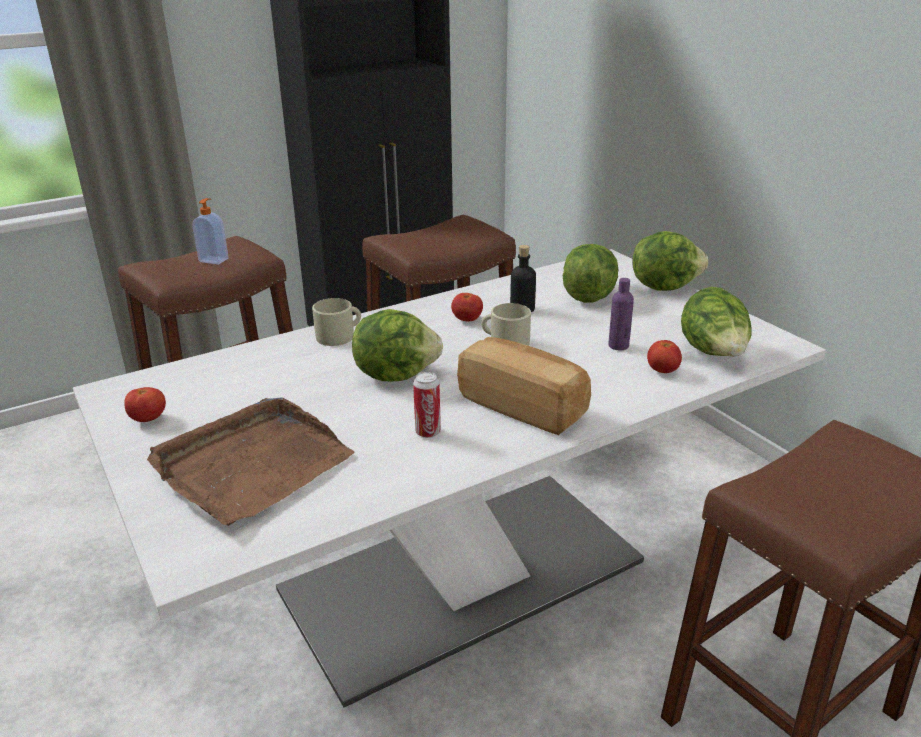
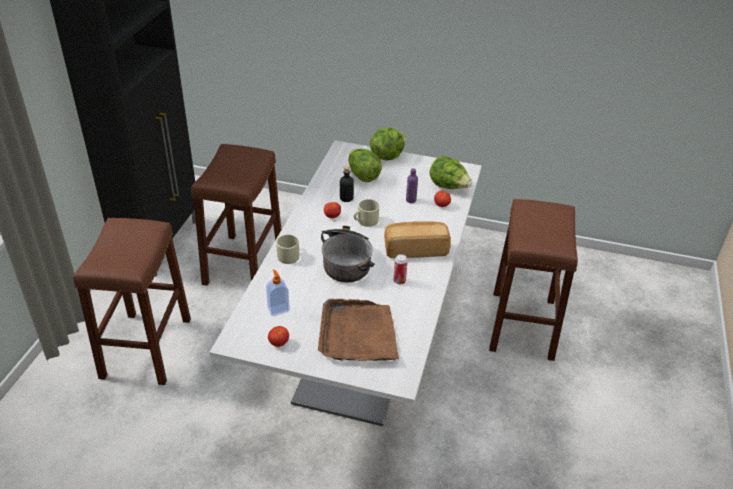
camera: 45 degrees left, 10 degrees up
(214, 260) = (129, 241): soap dispenser -> soap dispenser (278, 309)
(396, 374) = (346, 261): lettuce -> cooking pot

